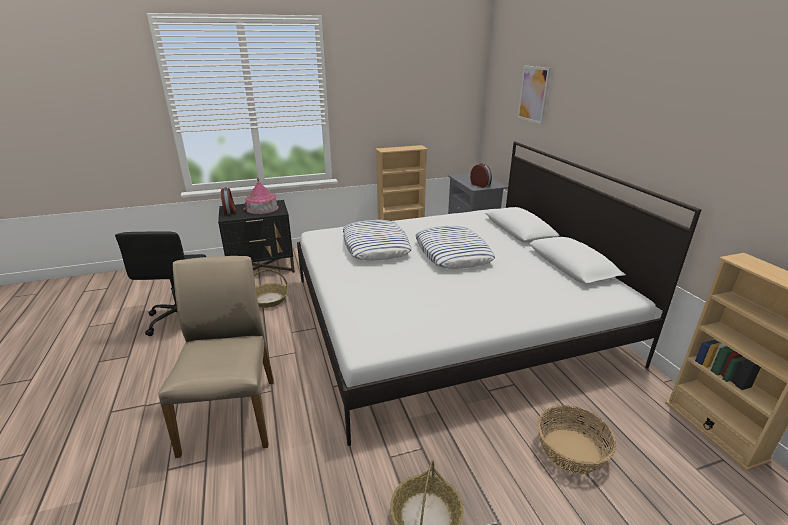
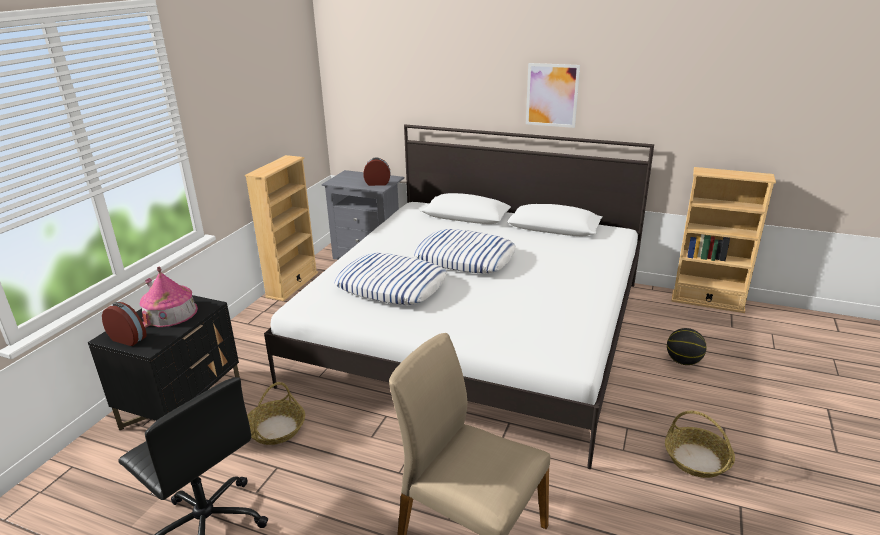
camera: 50 degrees left, 0 degrees up
(533, 94) = (418, 70): picture -> picture (552, 95)
(571, 450) = (683, 361): basket -> basketball

